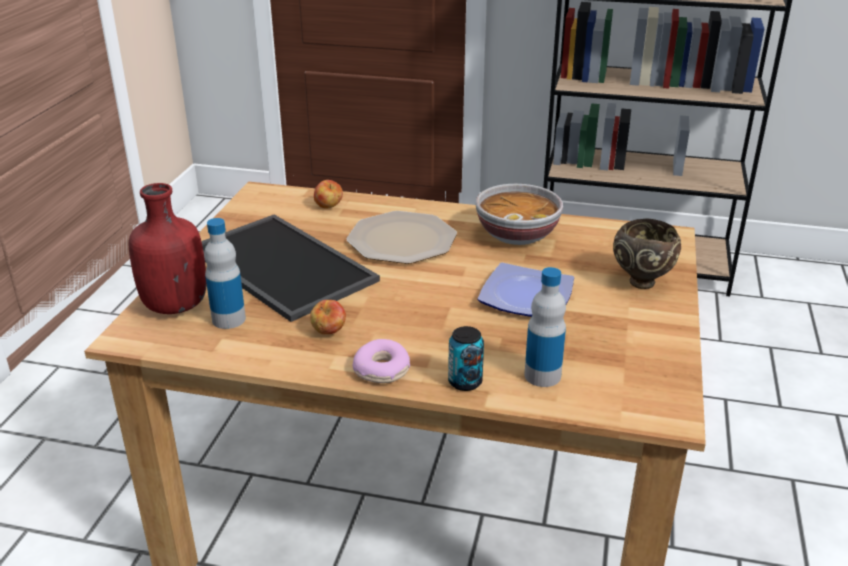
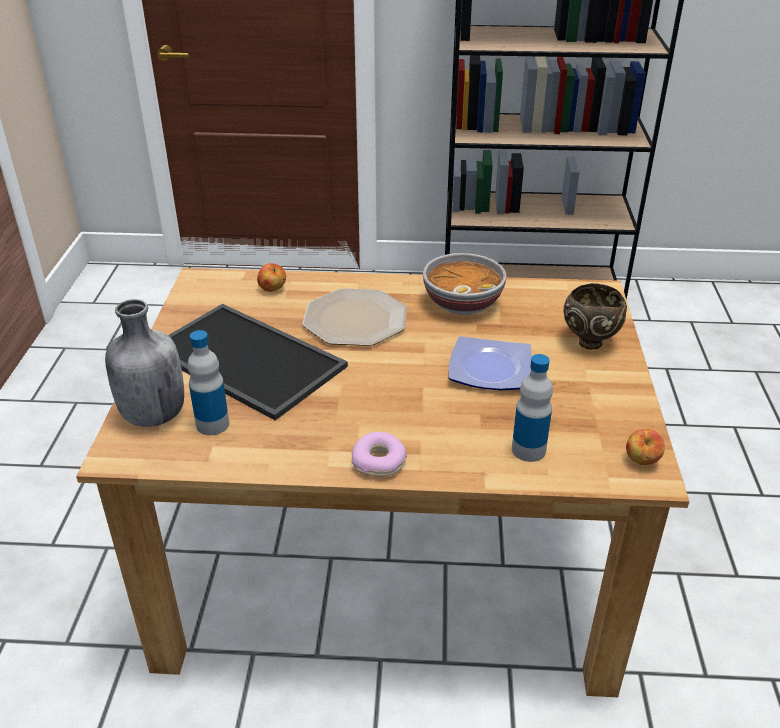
camera: 10 degrees left, 5 degrees up
(174, 305) = (152, 415): red bottle -> grey bottle
(329, 332) = (316, 427): apple -> apple (641, 461)
(465, 382) = (460, 465): can -> none

